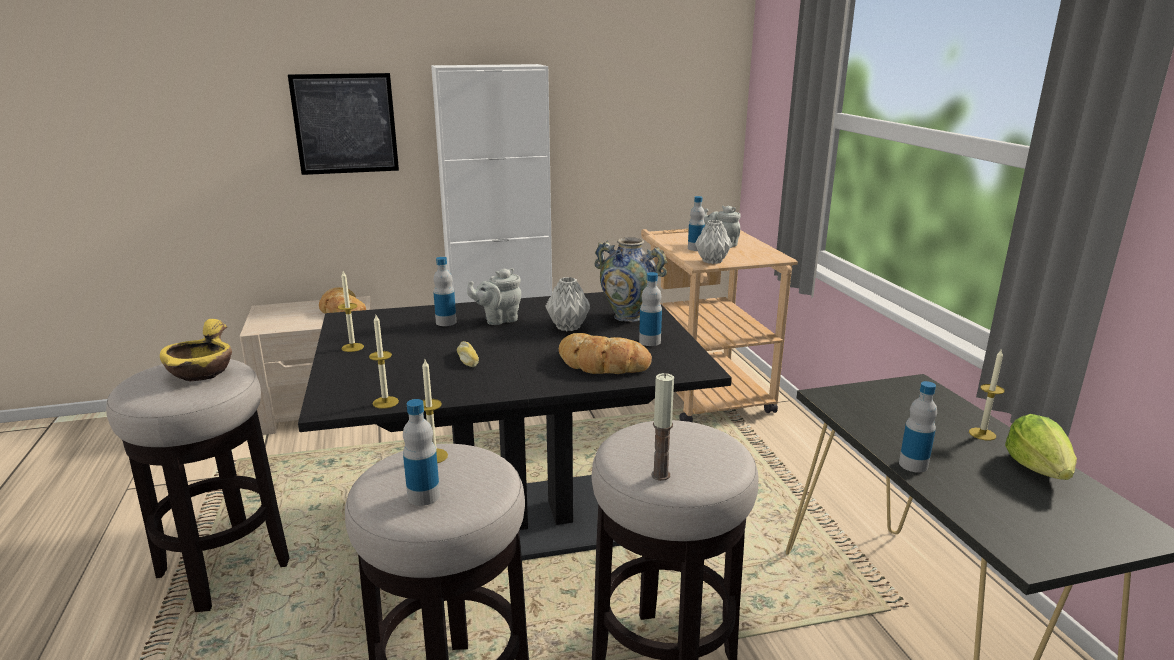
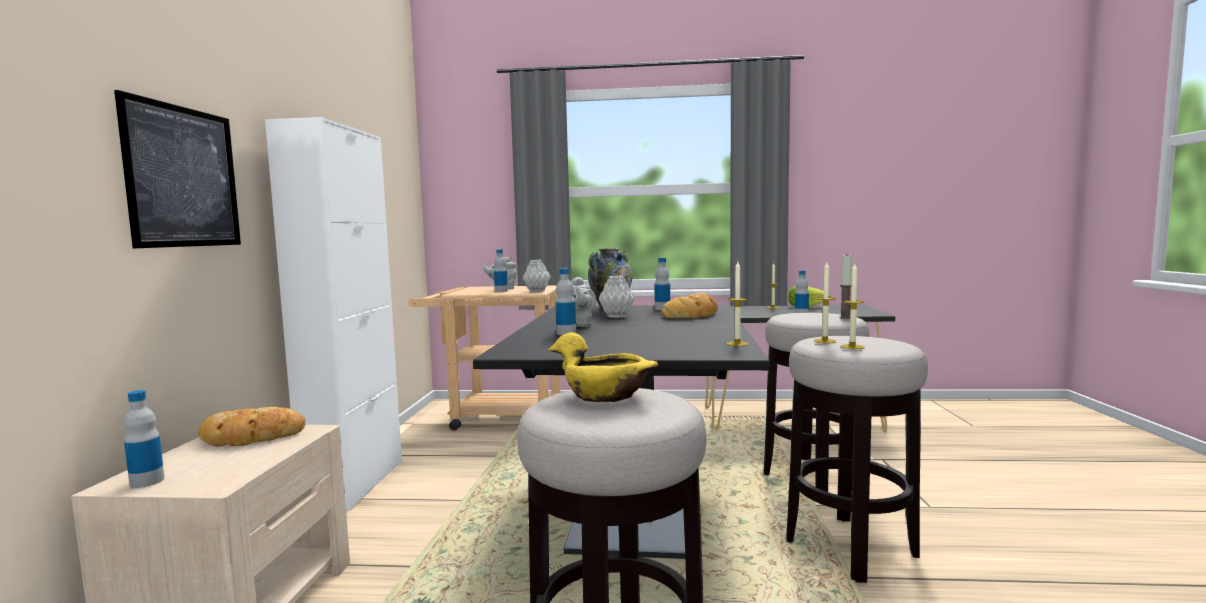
camera: 70 degrees left, 15 degrees down
(352, 347) = (600, 351): candle -> candle (852, 347)
(423, 496) = (882, 342): bottle -> bottle (147, 481)
(466, 359) = (660, 331): bread -> none

